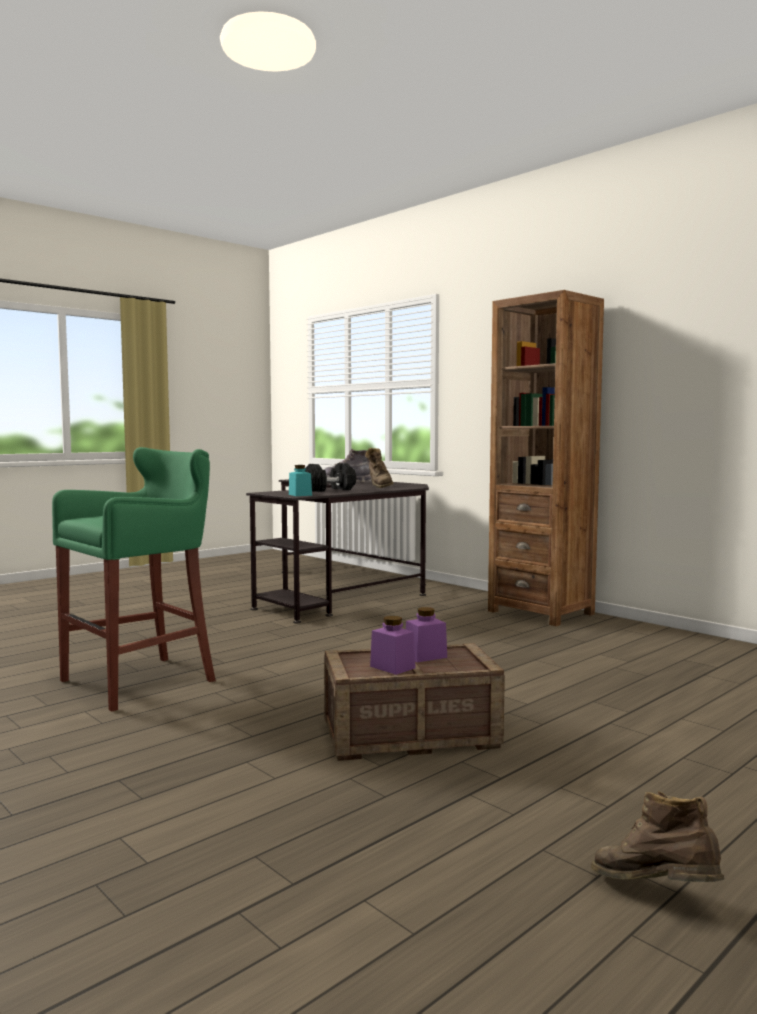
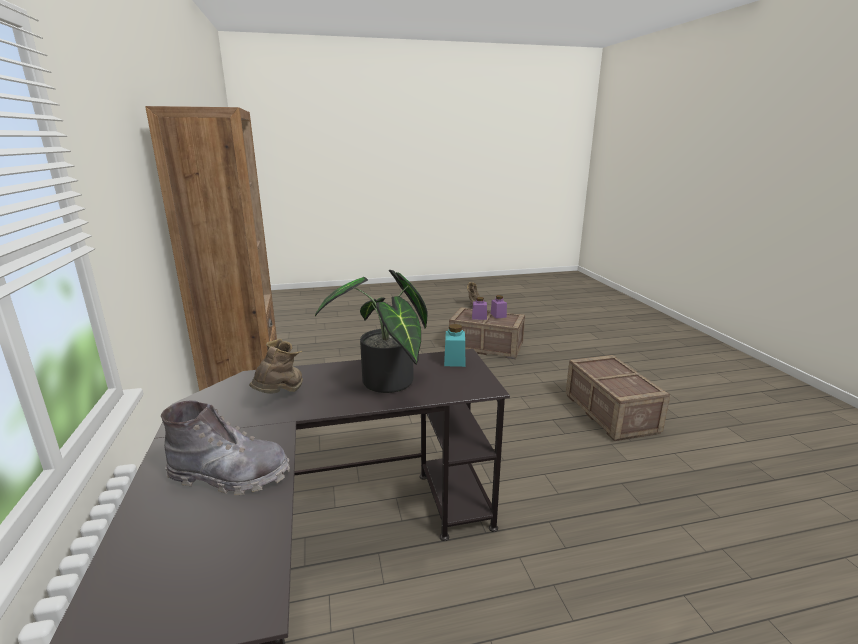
camera: 150 degrees left, 15 degrees up
(143, 680) = (609, 413): green stool -> crate
(328, 490) = (386, 385): black dumbbell -> potted plant

